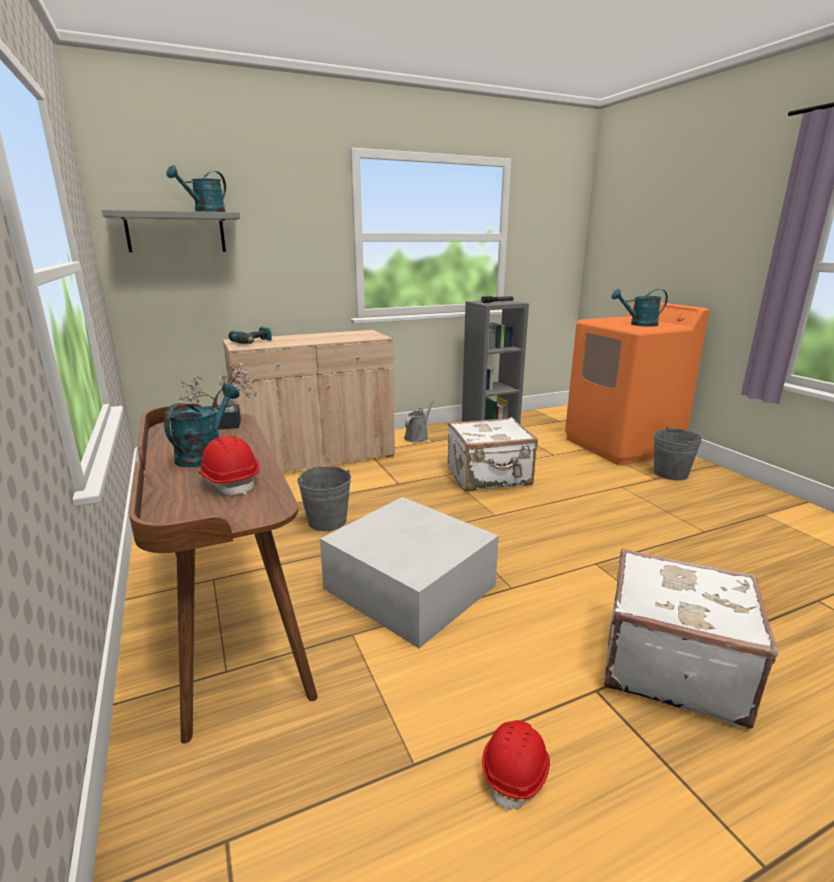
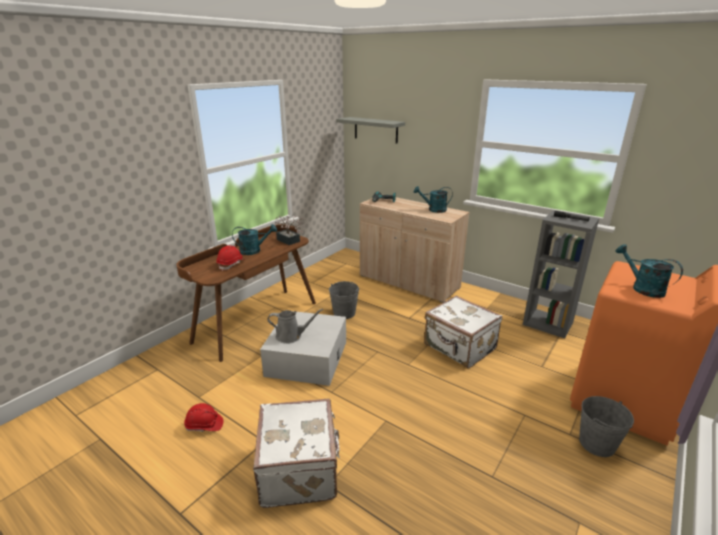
camera: 60 degrees right, 5 degrees up
(205, 212) = (382, 121): turquoise watering can -> turquoise watering can (433, 210)
(417, 437) = (485, 301): grey watering can -> grey watering can (291, 336)

